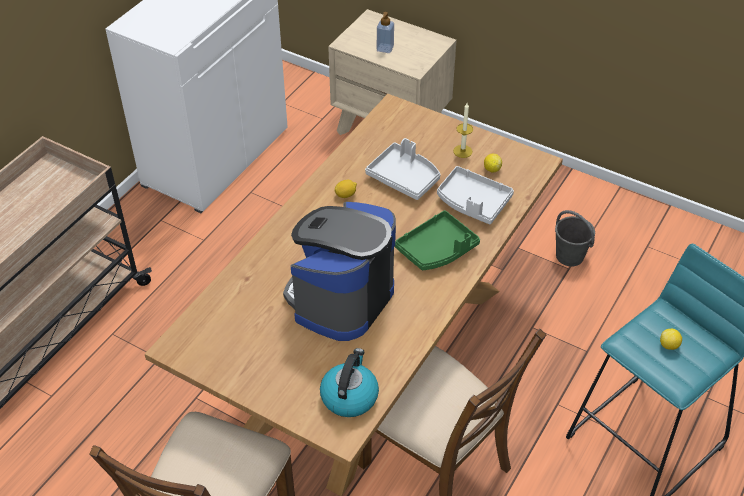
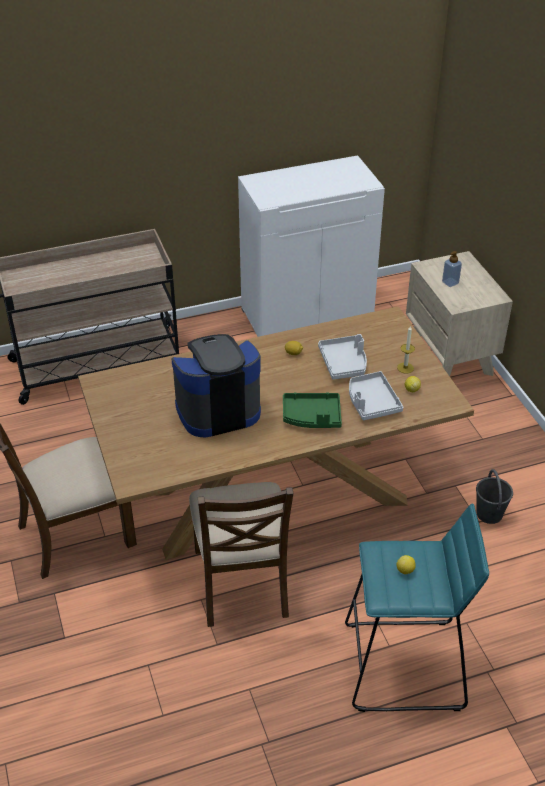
camera: 40 degrees right, 5 degrees down
(349, 396) = (158, 465): kettle -> none

